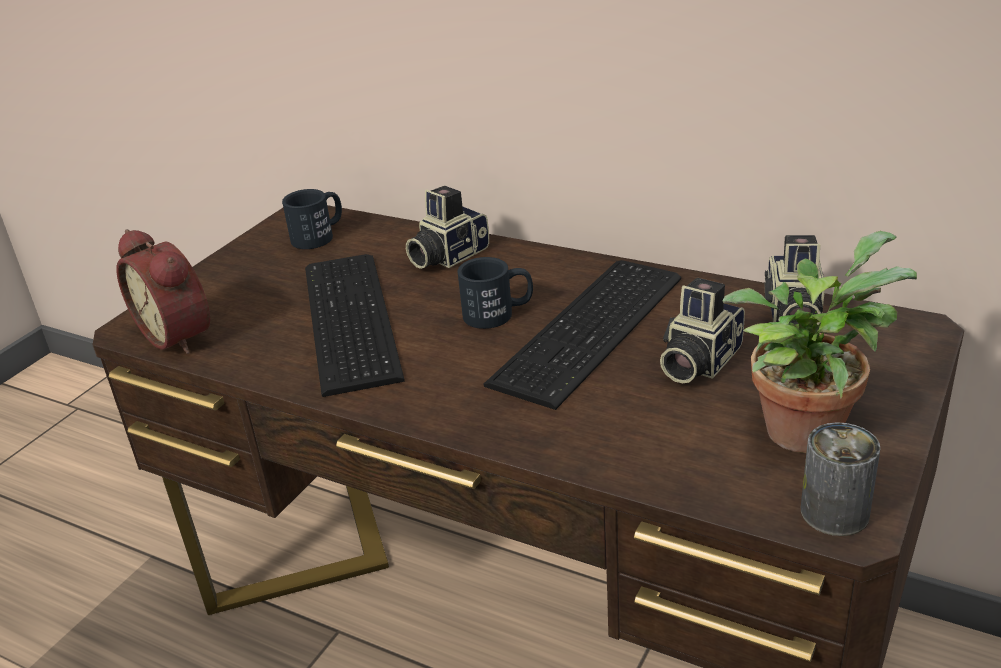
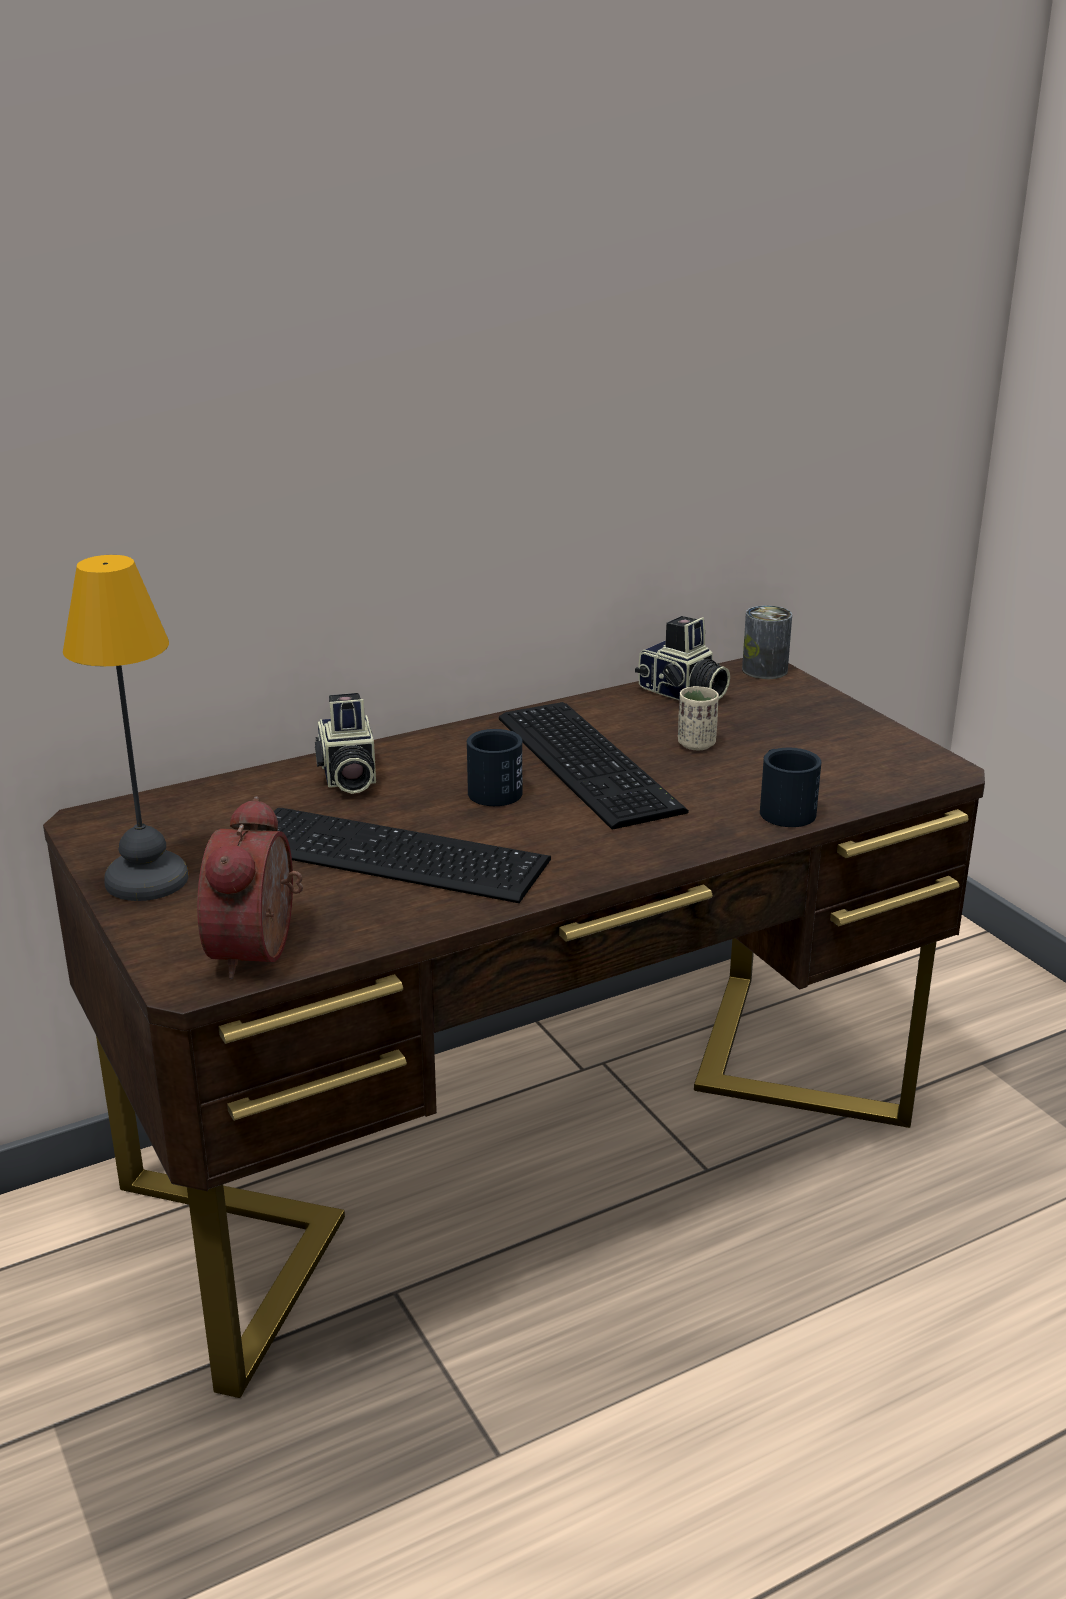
camera: 60 degrees left, 5 degrees down
(181, 334) = (261, 951): alarm clock -> alarm clock turned 105 degrees clockwise
(243, 261) = (145, 878): none -> table lamp
(319, 235) = (169, 823): black mug -> black mug (782, 808)
(697, 361) = (696, 744): camera -> beige cup
(804, 425) = (824, 742): potted plant -> none
(834, 512) = (926, 769): can -> can (764, 670)

